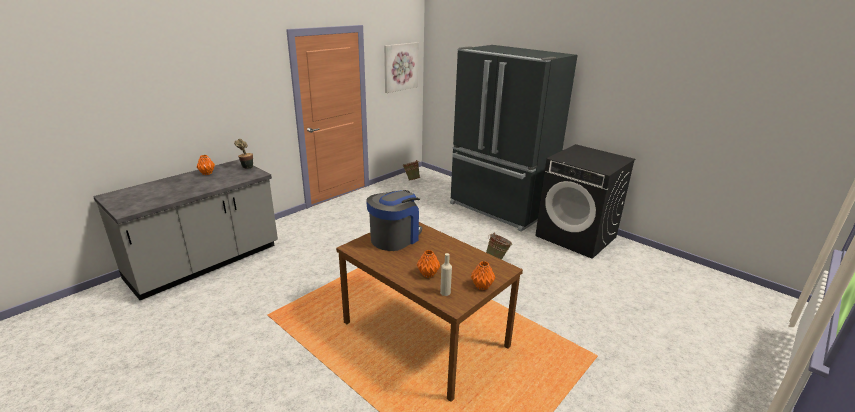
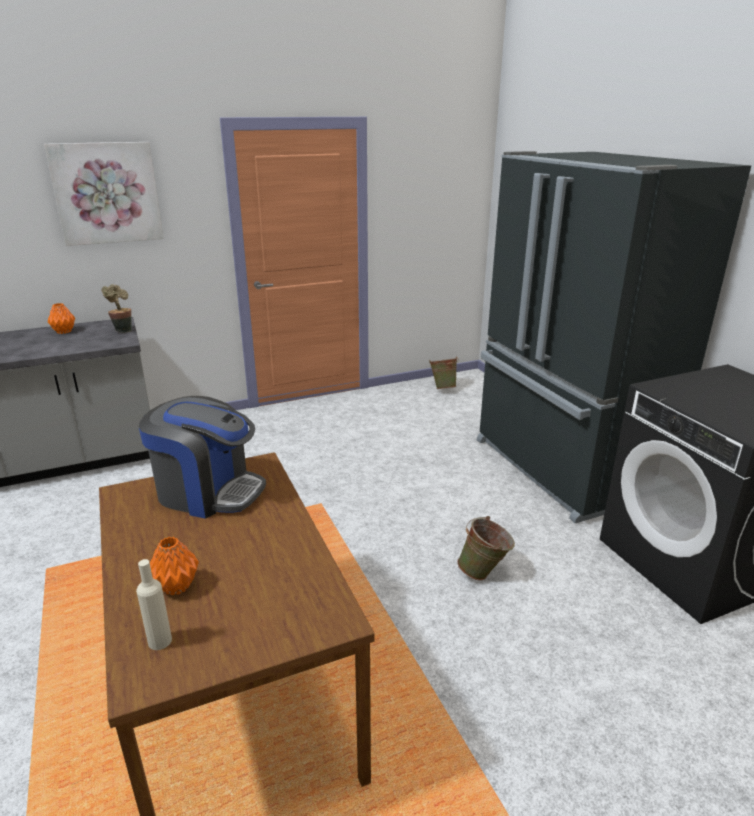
camera: 25 degrees right, 0 degrees up
(395, 238) = (208, 491): coffee machine -> coffee machine turned 45 degrees clockwise
(400, 67) = (441, 194): picture -> picture (107, 193)
(482, 286) = (243, 651): orange vase -> none

